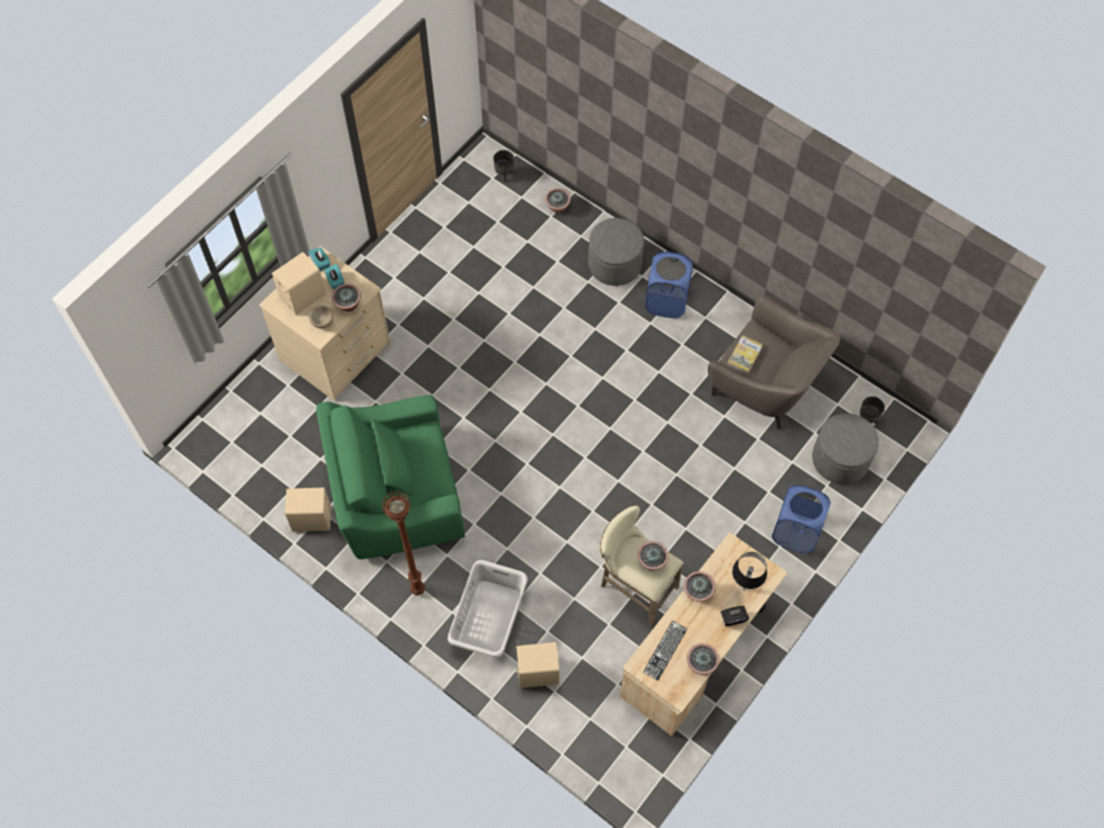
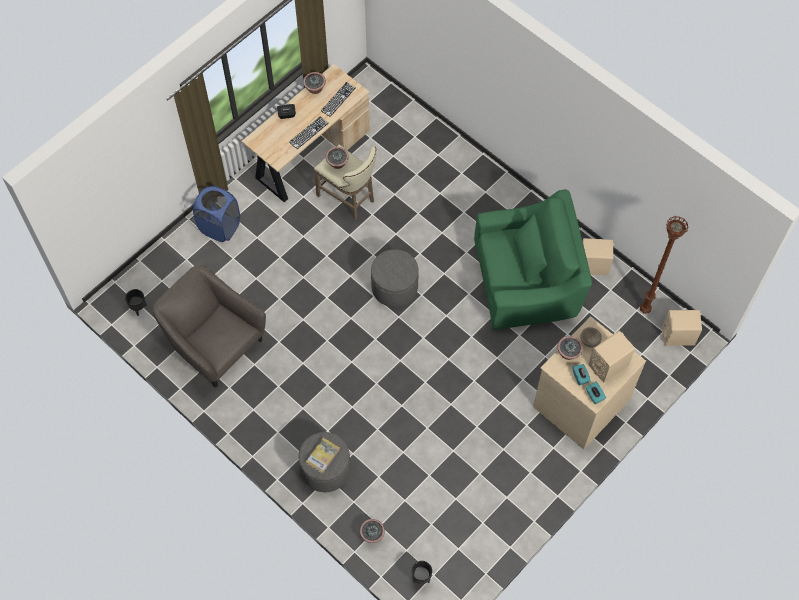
camera: 175 degrees left, 0 degrees up
(417, 590) = (511, 208): brown floor lamp -> brown floor lamp (645, 309)
(488, 618) = (458, 185): grey laundry basket -> none
(537, 672) = (426, 149): beige speaker -> beige speaker (678, 336)
(666, 302) = (285, 427): blue laundry basket -> none
(697, 592) = (308, 132): potted plant -> keyboard
(744, 355) = (231, 333): book -> book (322, 456)
(744, 588) = (275, 133): table lamp -> none
(840, 459) = (170, 278): grey ottoman -> grey ottoman (394, 287)

